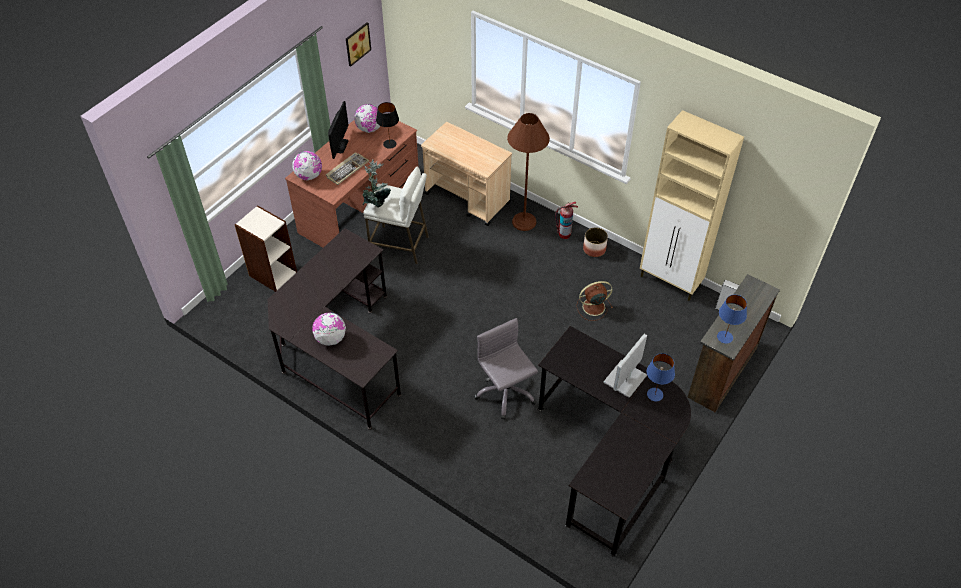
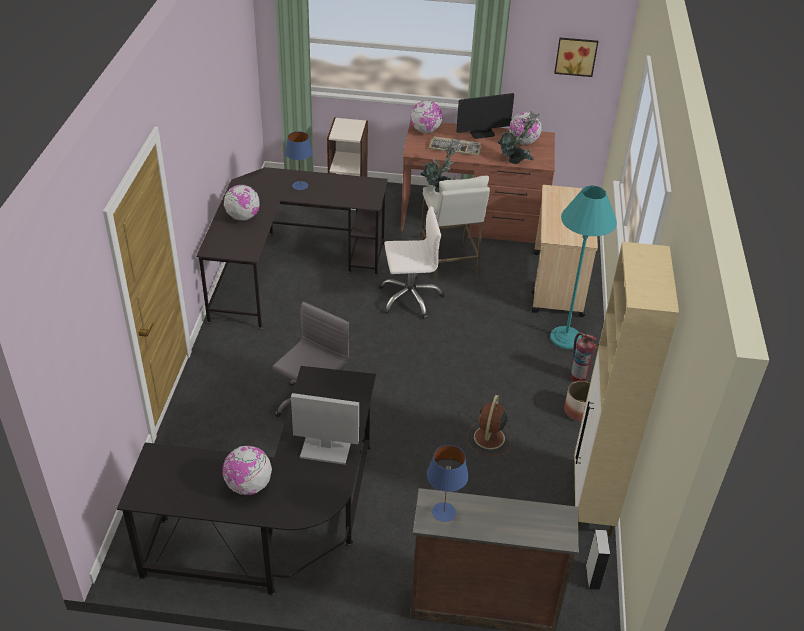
camera: 60 degrees right, 10 degrees down
(390, 144) = (516, 160): black table lamp -> potted plant
(426, 287) = (410, 298): none -> white office chair
(524, 222) = (566, 338): brown floor lamp -> turquoise floor lamp
(592, 307) = (488, 438): brown fan -> brown fan turned 120 degrees counterclockwise
(640, 435) = (248, 486): none -> globe
(655, 394) = (319, 481): blue table lamp -> blue table lamp (300, 186)

